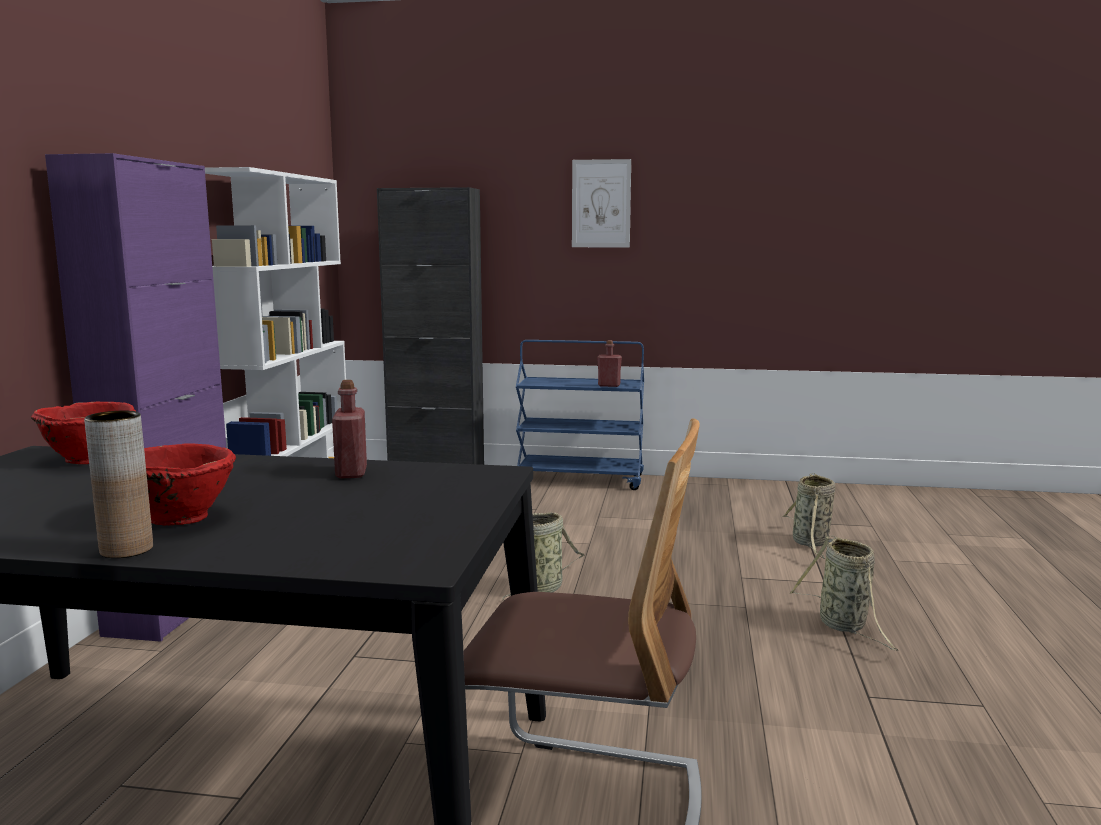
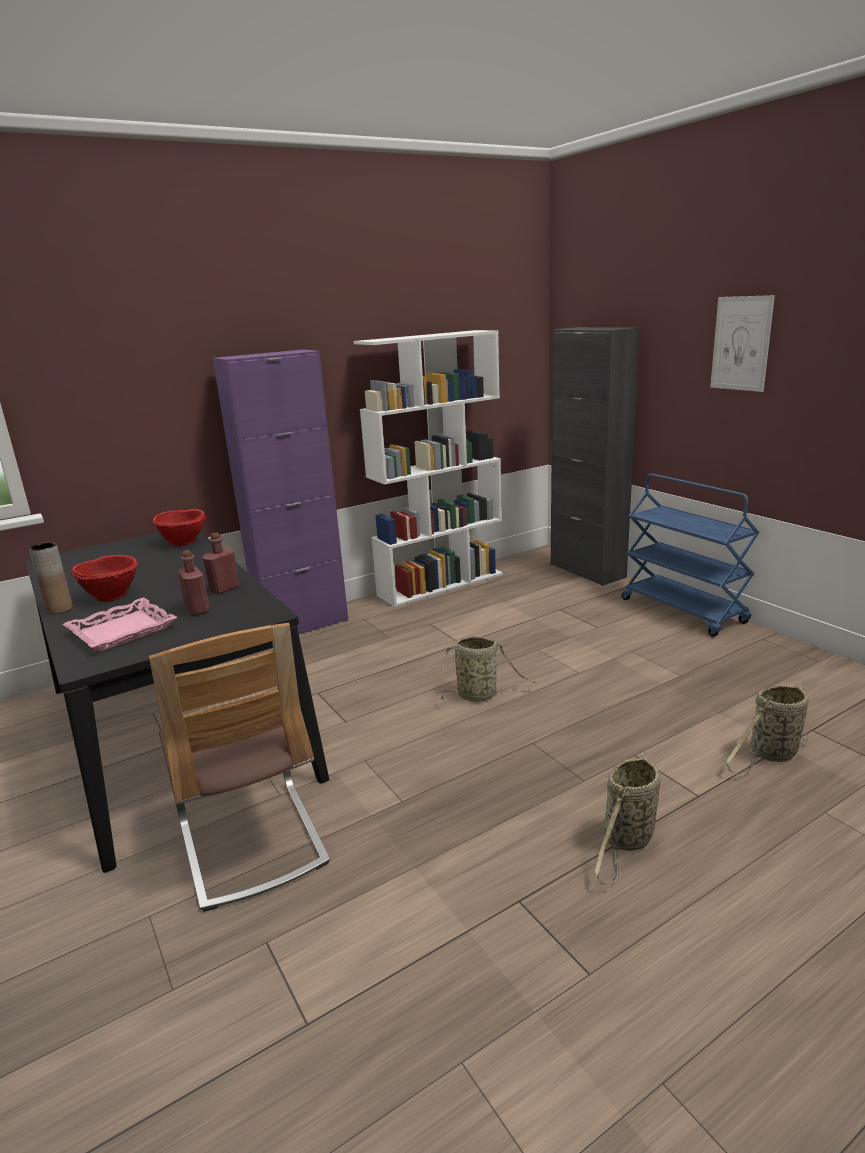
camera: 50 degrees right, 10 degrees up
(347, 531) = (122, 631): none -> pink tray
(609, 385) = (704, 532): red bottle -> red bottle (197, 610)

